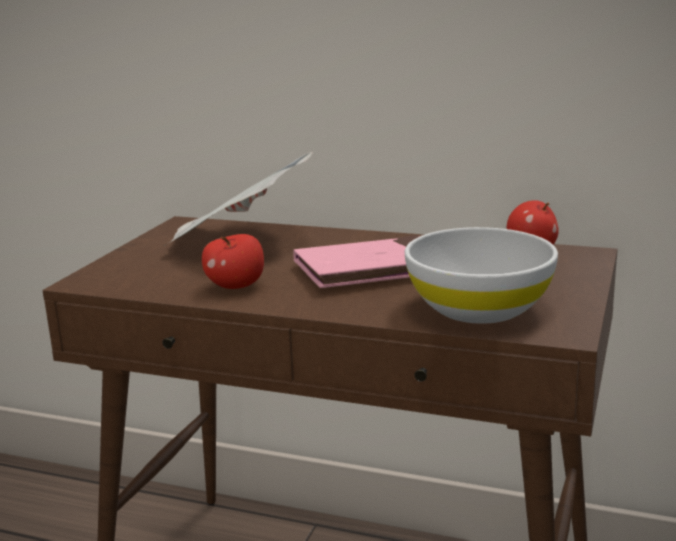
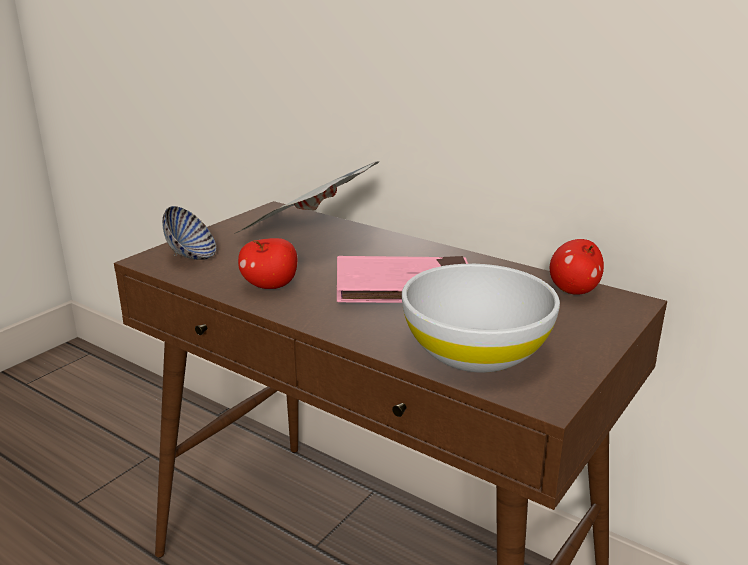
camera: 15 degrees right, 5 degrees up
(127, 273) = (191, 256): none -> bowl

